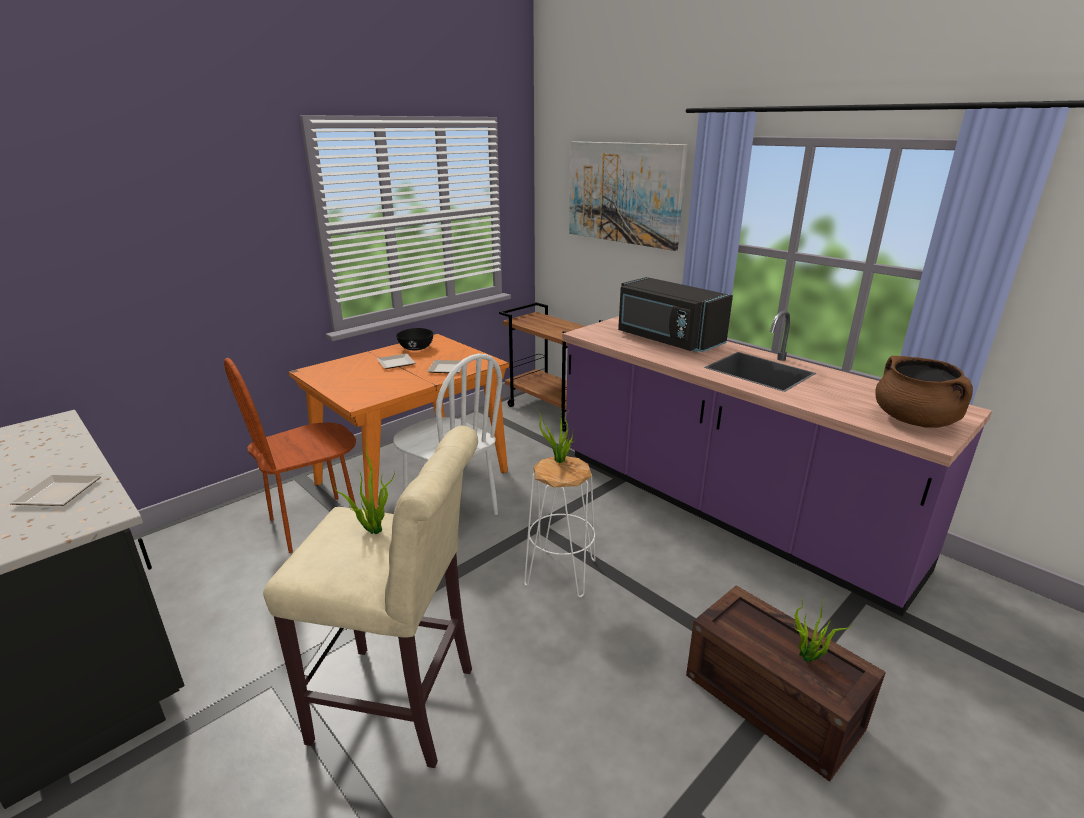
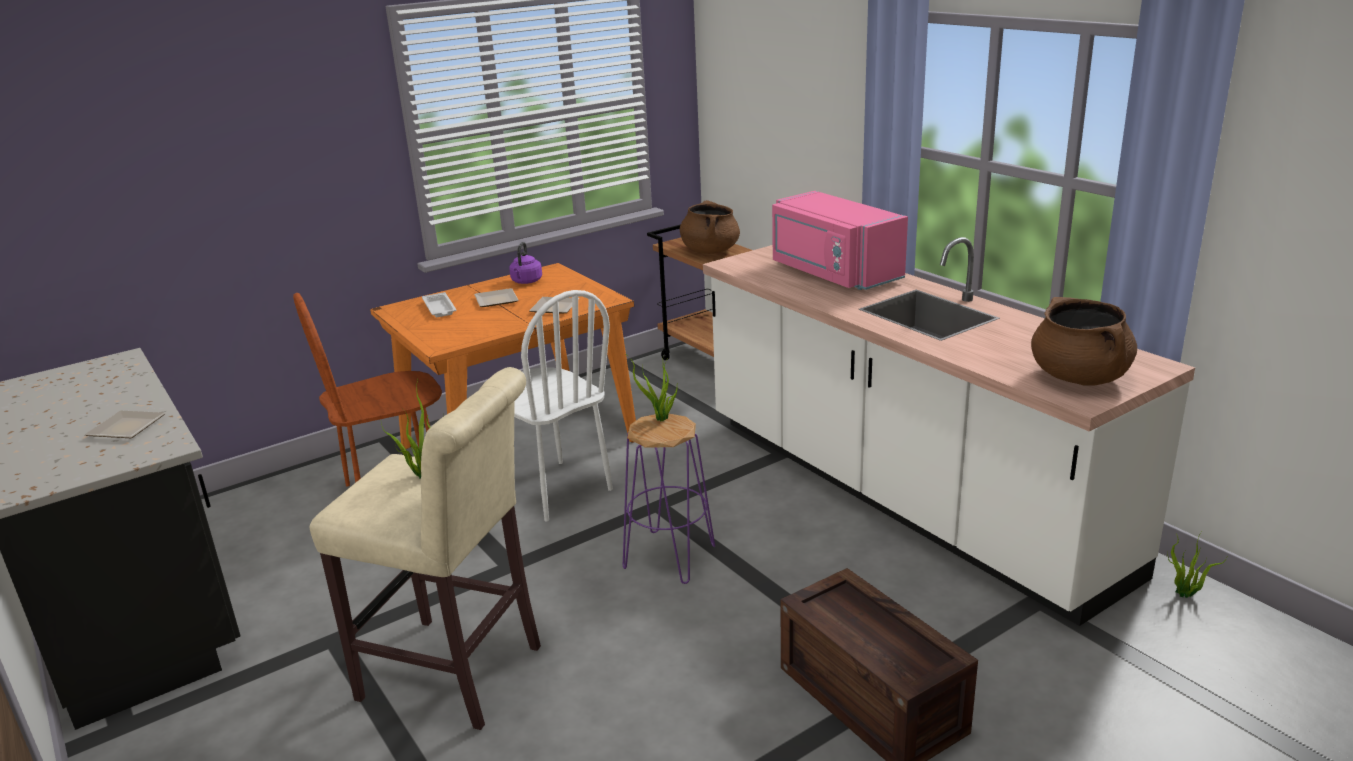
camera: 10 degrees right, 0 degrees up
(349, 370) = (440, 309): none -> white tray
(416, 348) = (526, 282): black bowl -> purple kettle
(548, 325) = (710, 251): none -> brown cooking pot
(561, 572) = (670, 557): white stool -> purple stool
(624, 193) = (797, 78): picture -> none
(667, 340) = (832, 273): black microwave -> pink microwave
(722, 509) = (901, 494): purple counter -> white counter
(808, 658) = (897, 643): potted plant -> potted plant (1185, 595)

